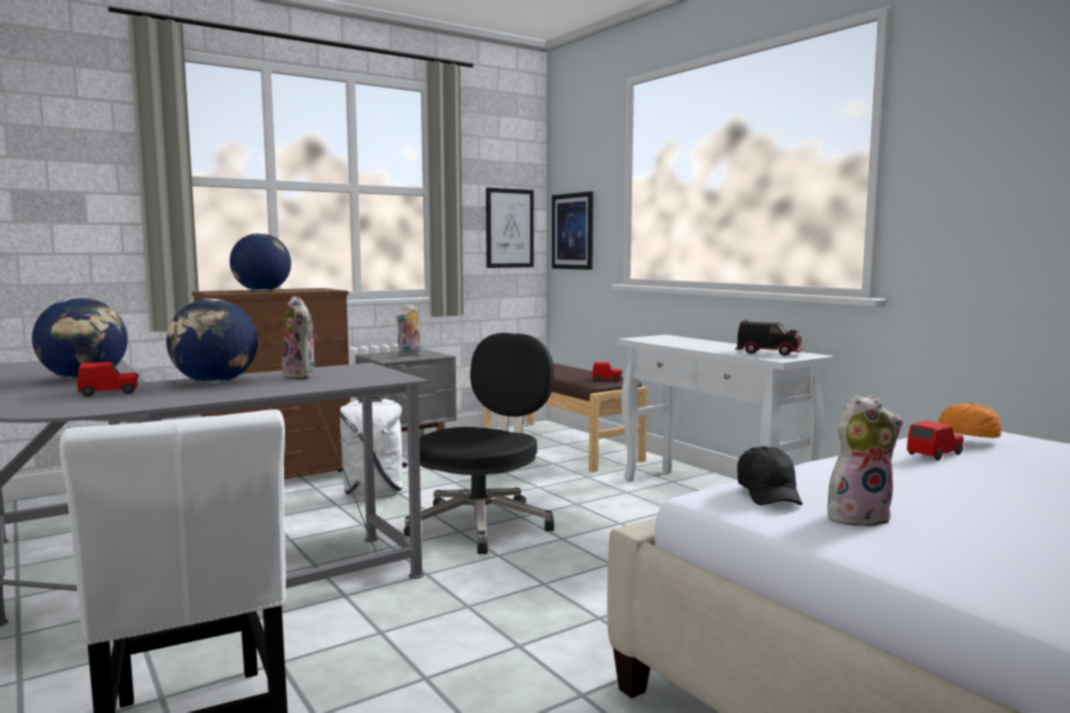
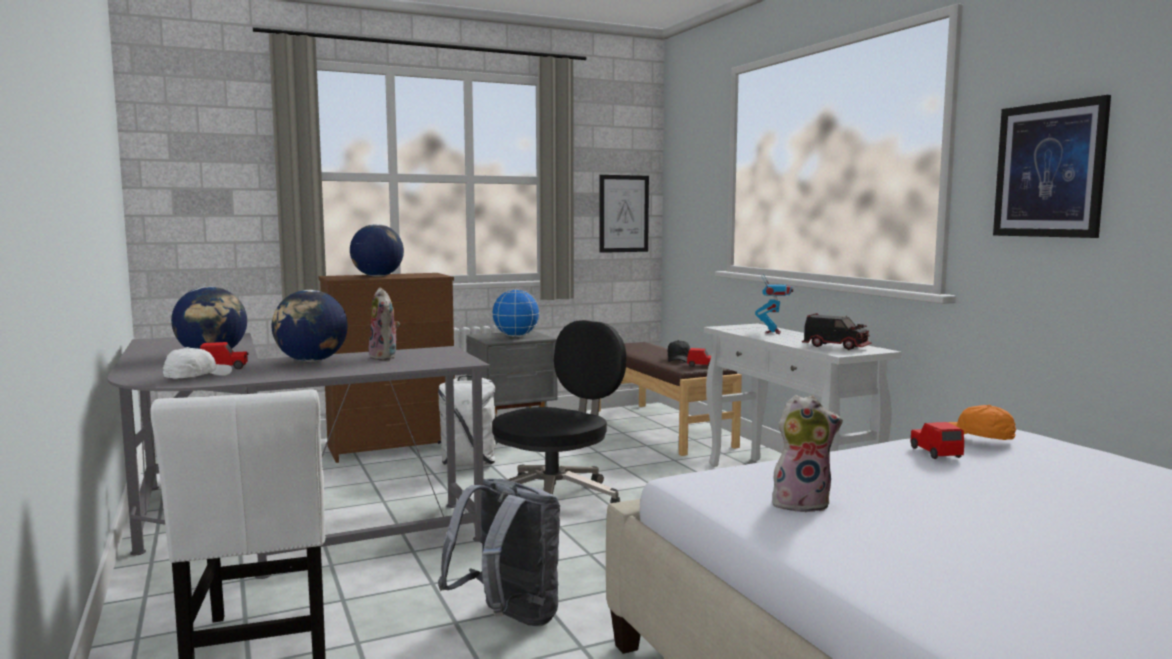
camera: 10 degrees right, 0 degrees up
(79, 404) = (196, 377): none -> white cap
(410, 355) = (515, 336): plush toy -> globe
(485, 669) = (508, 619): none -> grey backpack
(573, 231) = (684, 217): picture -> picture (1049, 170)
(691, 342) = (773, 332): none -> toy robot
(769, 494) = (739, 480): black cap -> black cap (678, 359)
(935, 454) = (935, 453): red toy car -> red toy car turned 75 degrees counterclockwise

